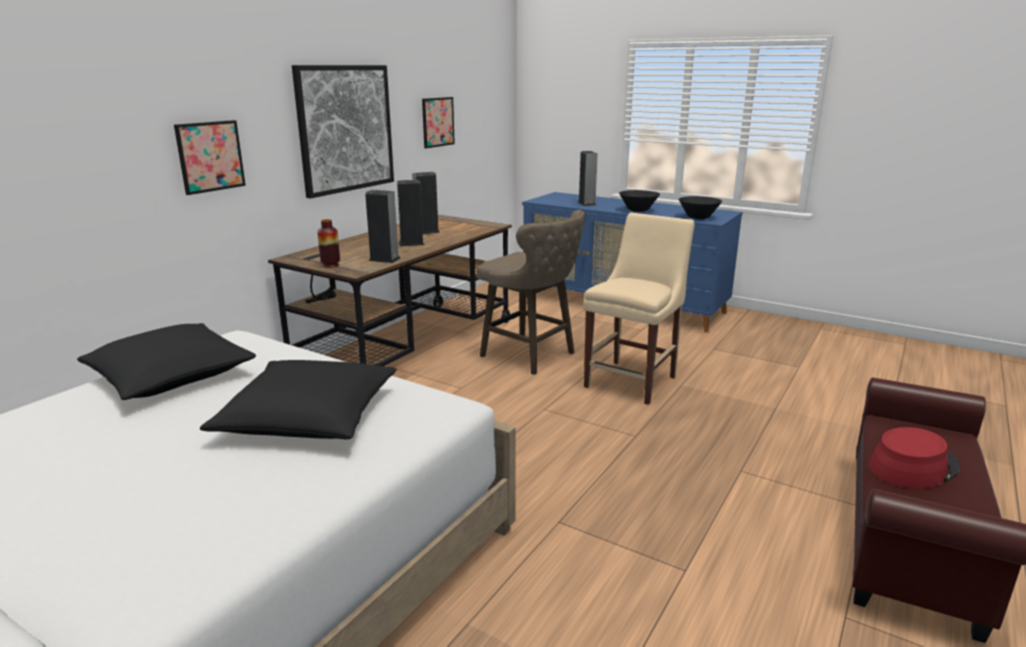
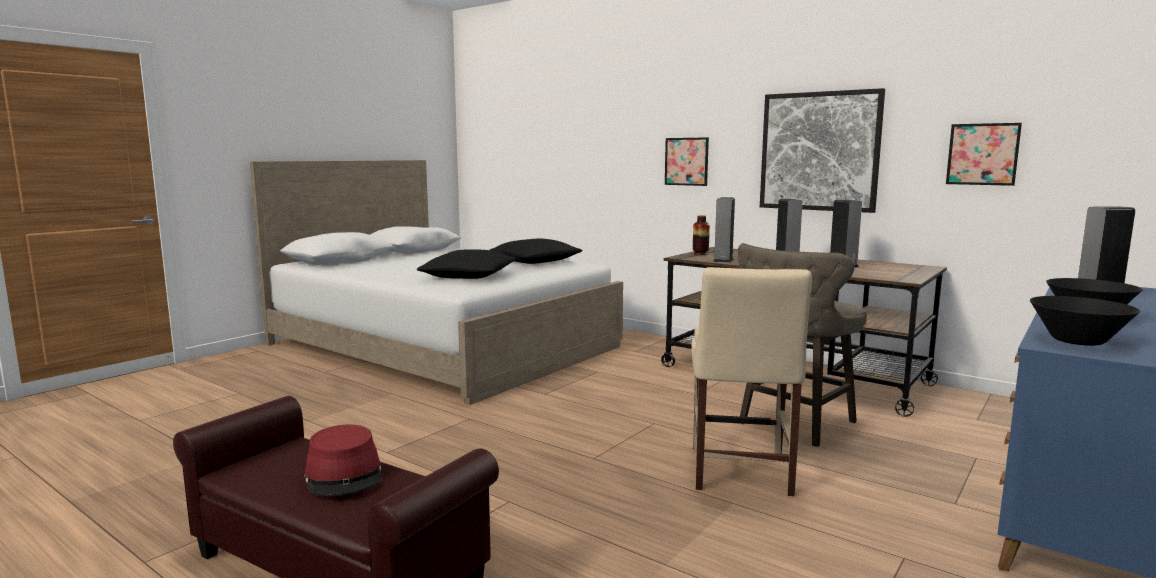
camera: 95 degrees right, 10 degrees down
(633, 380) = (739, 473): beige chair -> beige chair turned 60 degrees clockwise

